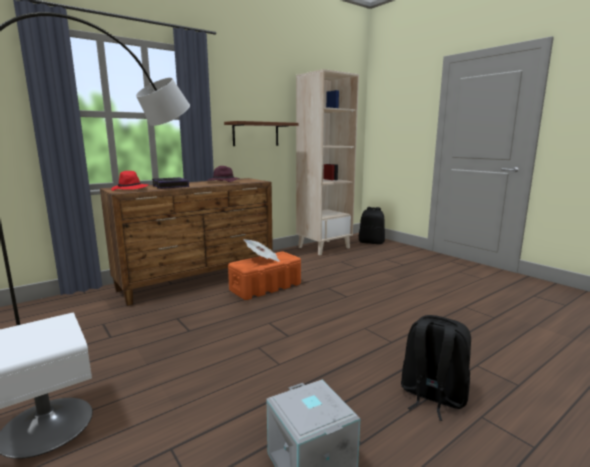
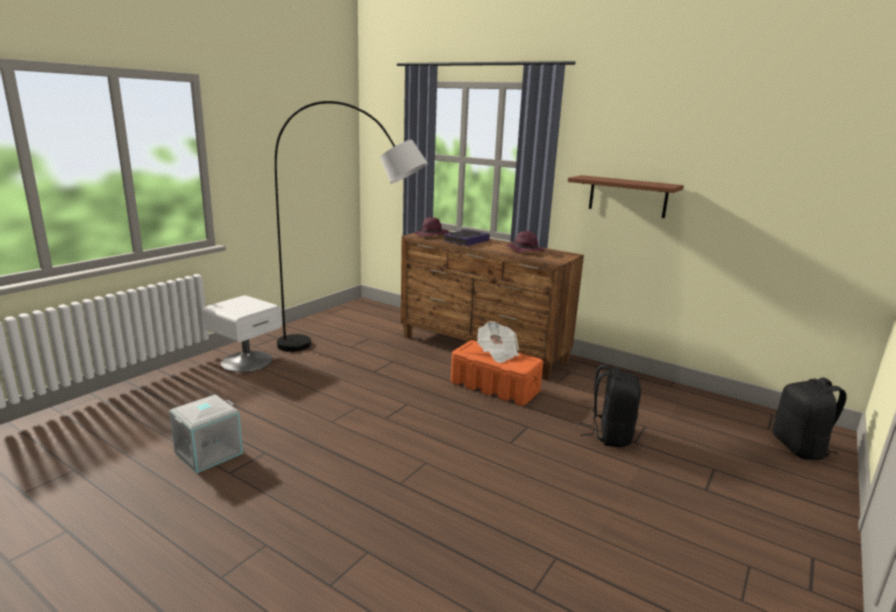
camera: 70 degrees right, 5 degrees up
(130, 189) = (431, 235): red hat -> purple hat
(324, 247) = (697, 404): beige bookcase -> none
(432, 396) = (297, 512): black backpack -> black backpack (609, 435)

